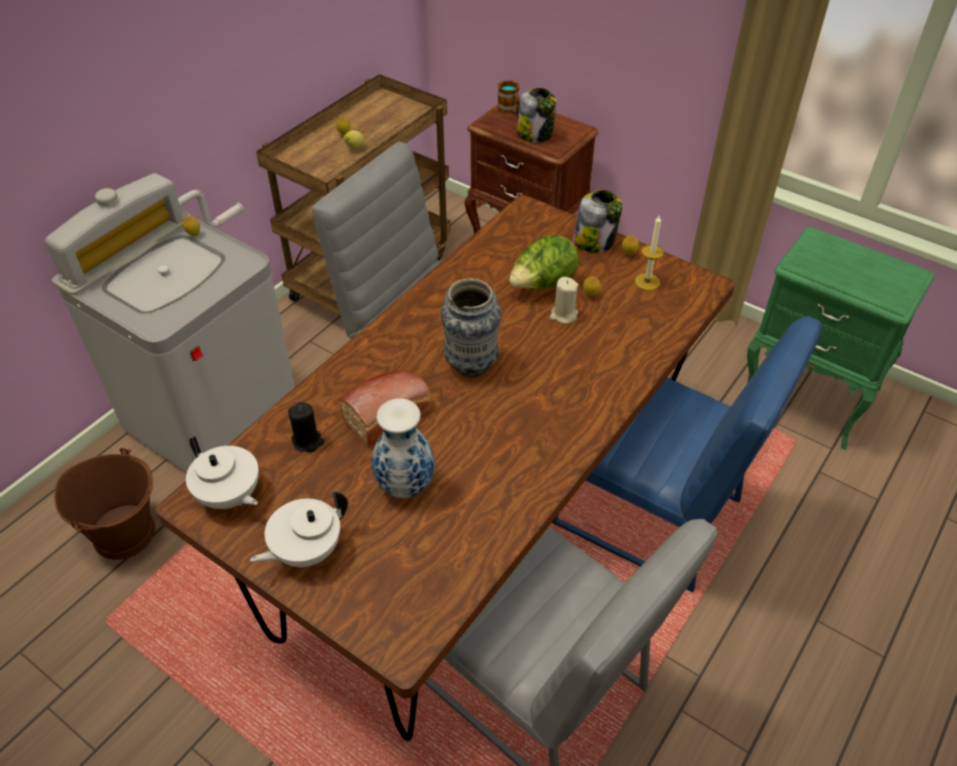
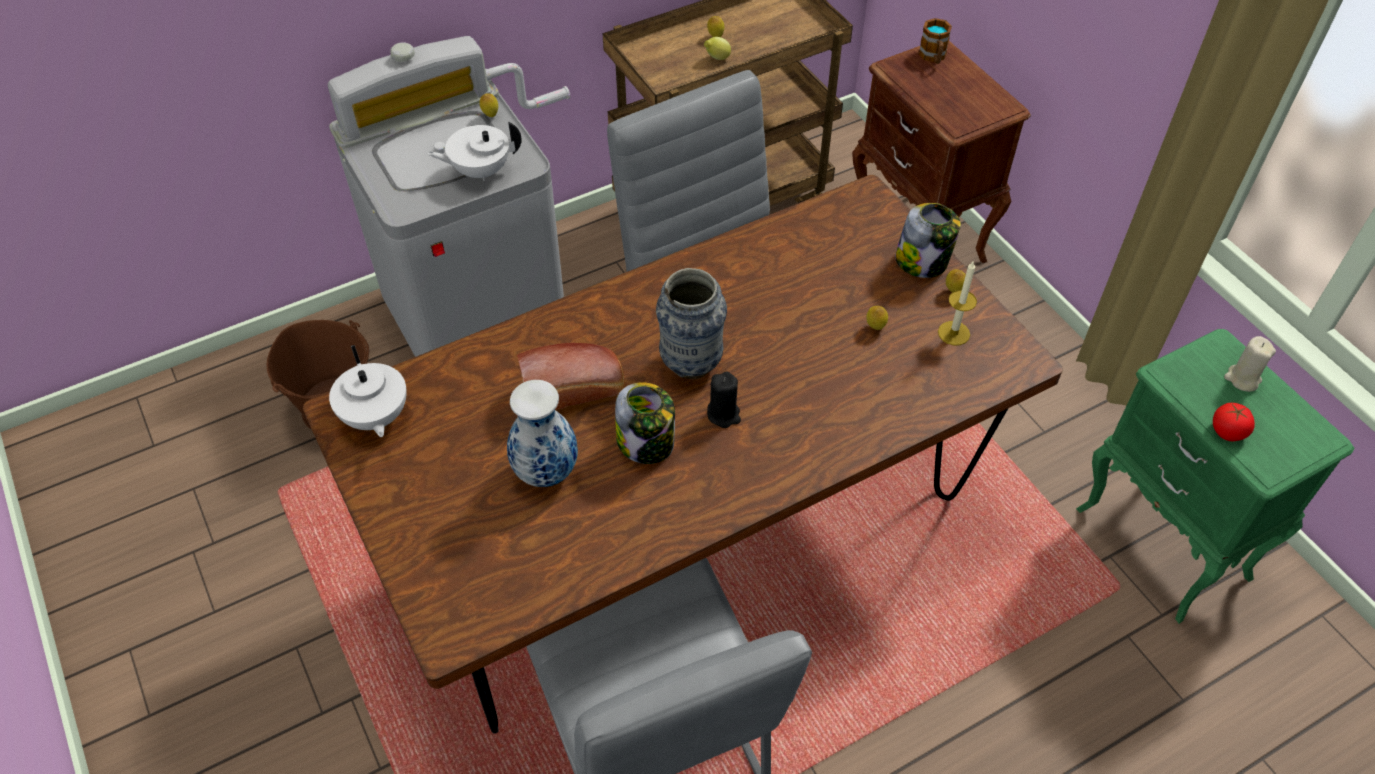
camera: 25 degrees right, 5 degrees up
(306, 550) = (414, 501): white teapot -> white teapot (480, 171)
(307, 441) = (478, 387): black candle -> black candle (723, 414)
(535, 134) = (945, 98): jar -> jar (646, 443)
(543, 285) = (828, 296): lettuce -> none
(563, 315) = (829, 341): beige candle -> beige candle (1242, 379)
(651, 515) = (887, 605): blue chair -> none
(856, 289) = (1227, 431): none -> tomato

